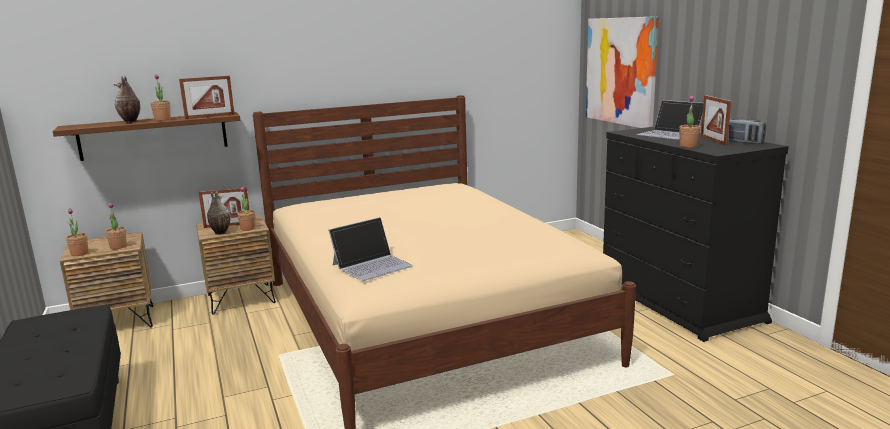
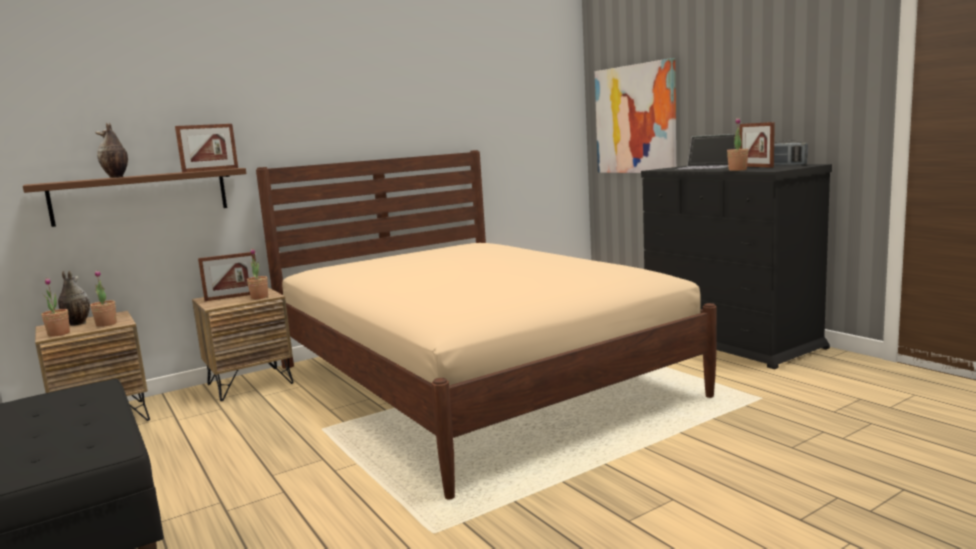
camera: 10 degrees left, 5 degrees down
(162, 120) = (155, 174): potted plant -> none
(220, 233) = (227, 303): vase -> vase (76, 324)
(372, 265) = (443, 301): laptop -> none

